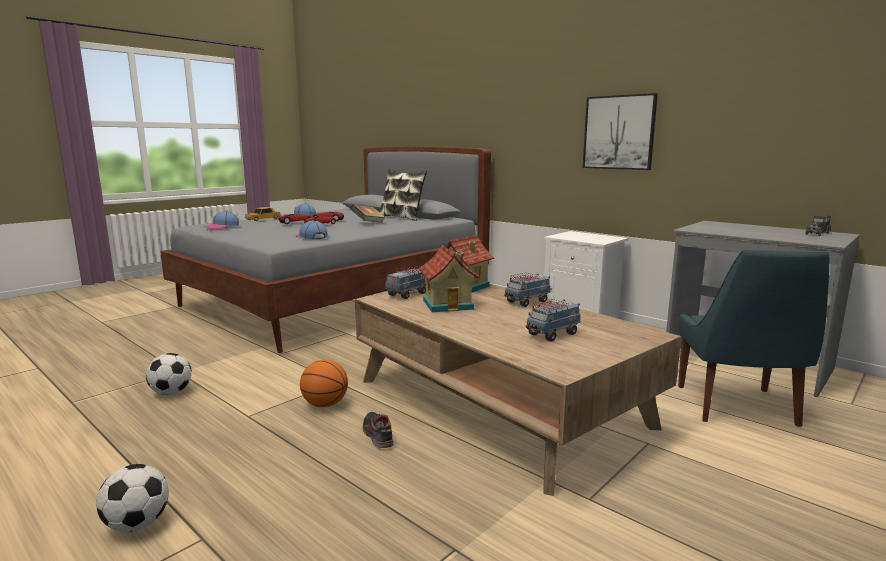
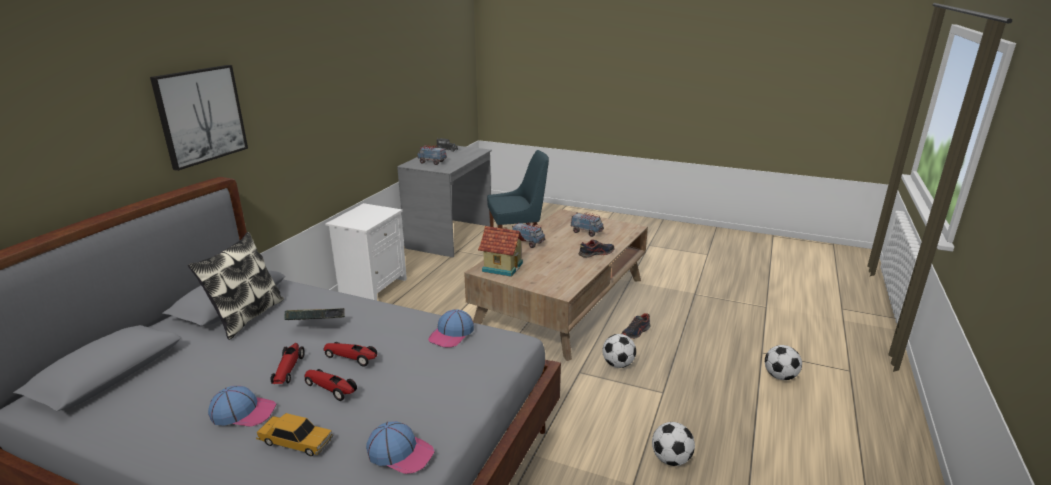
camera: 110 degrees left, 10 degrees up
(325, 404) = (618, 364): basketball -> football
(407, 294) = (540, 283): toy truck -> toy truck (432, 162)
(449, 304) = (554, 264): toy house -> none
(464, 326) = (596, 253): none -> shoe
(619, 132) = (337, 117): picture -> picture (201, 115)

